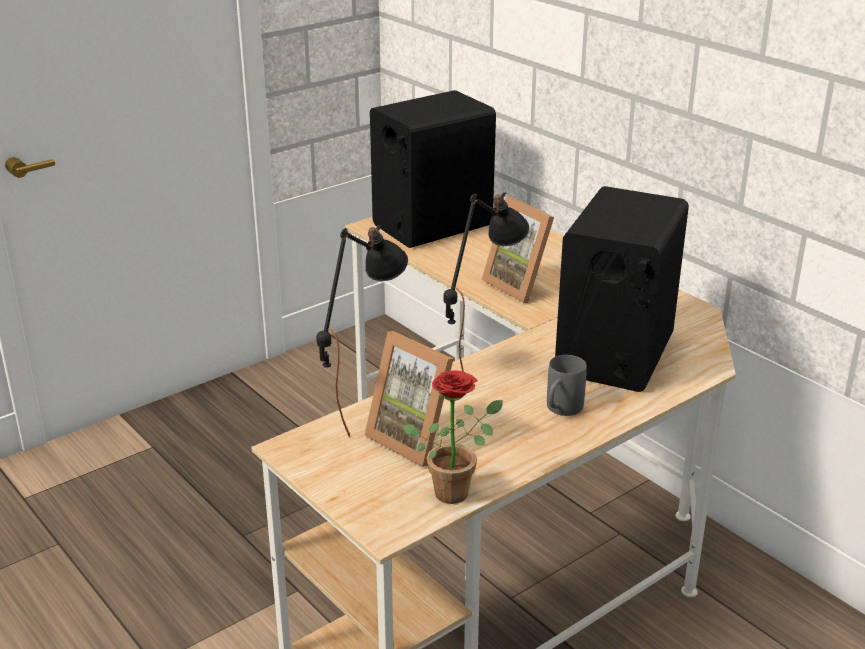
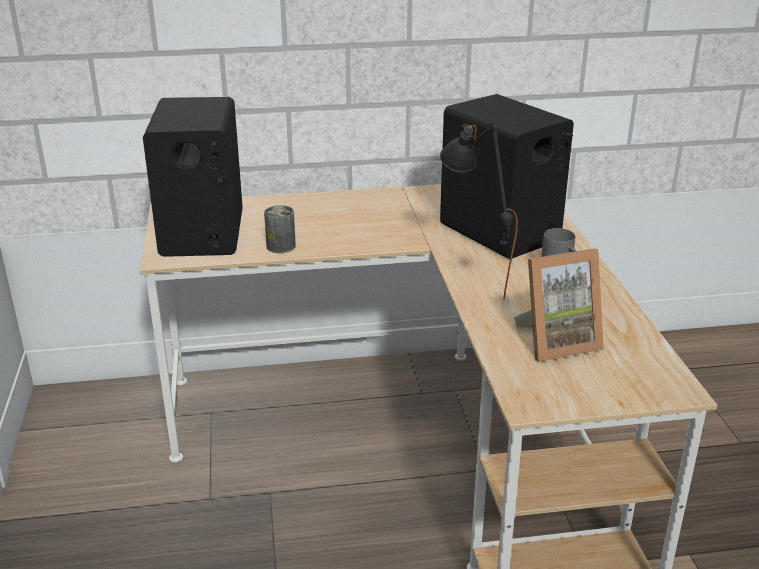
camera: 60 degrees left, 0 degrees up
(362, 409) = (492, 352): black table lamp -> none
(448, 262) = (281, 246): none -> can
(456, 489) = (640, 345): potted plant -> none
(521, 285) = (359, 231): picture frame -> none

